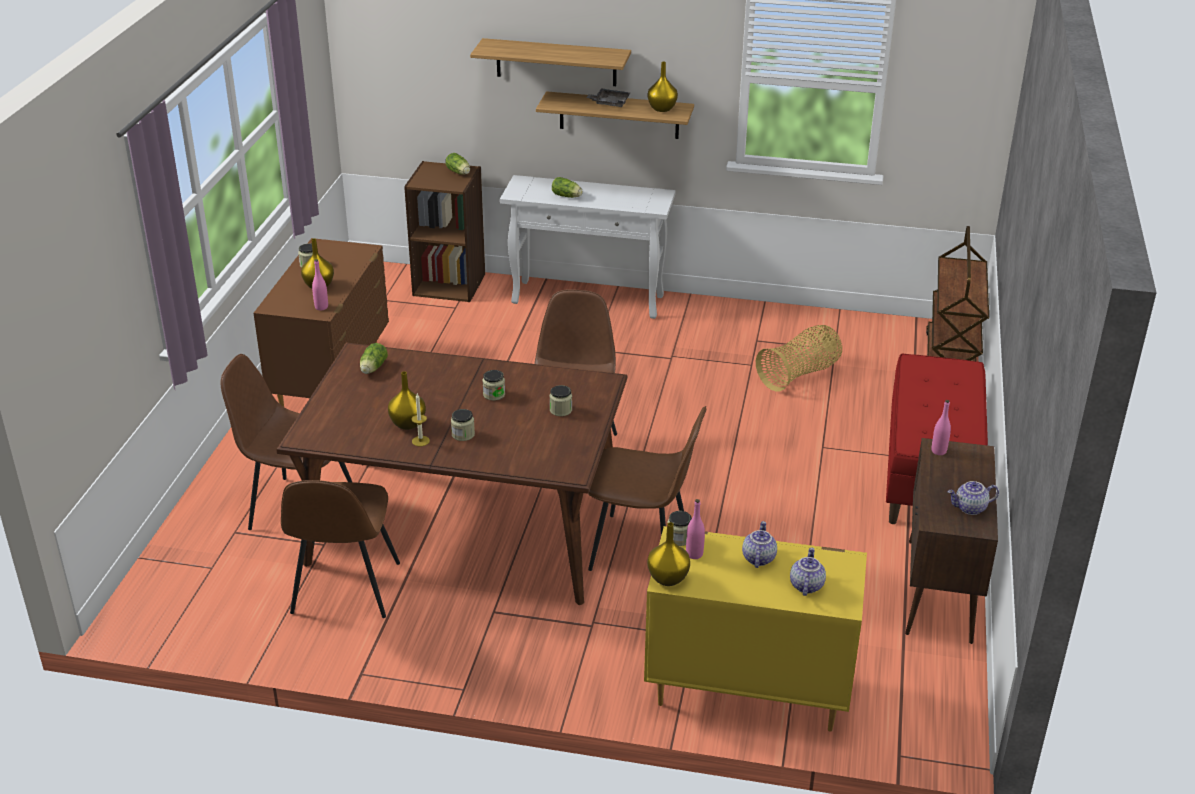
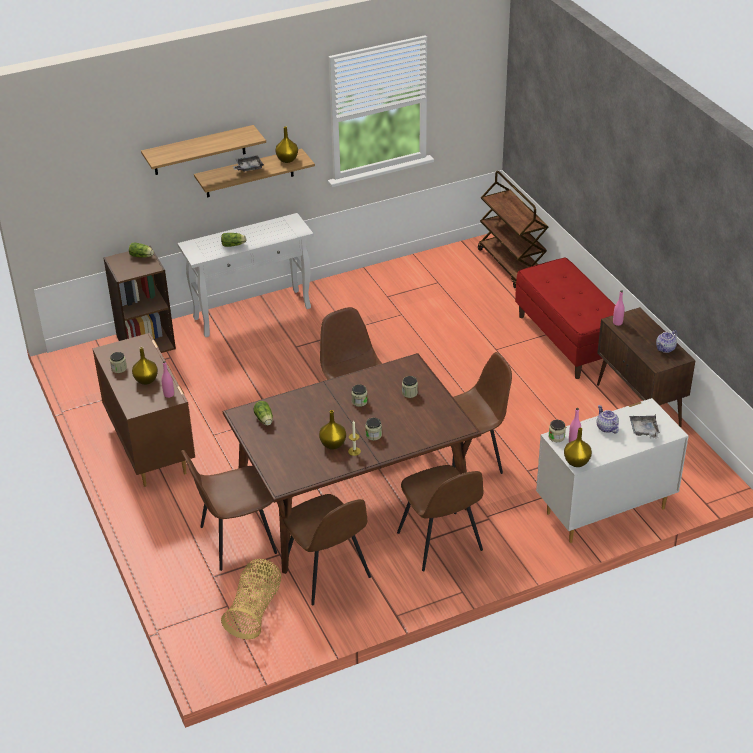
camera: 35 degrees left, 5 degrees up
(504, 623) = (440, 543): none -> brown chair
(746, 690) = (603, 510): yellow dresser -> white dresser
(799, 375) = (436, 308): basket -> basket (255, 610)
(805, 585) = (644, 430): teapot -> grey tray

